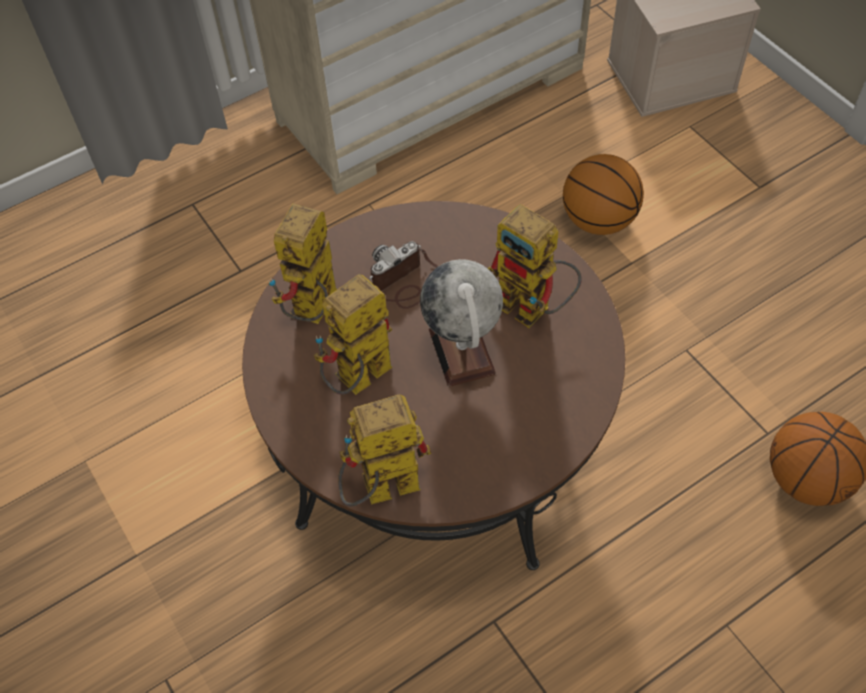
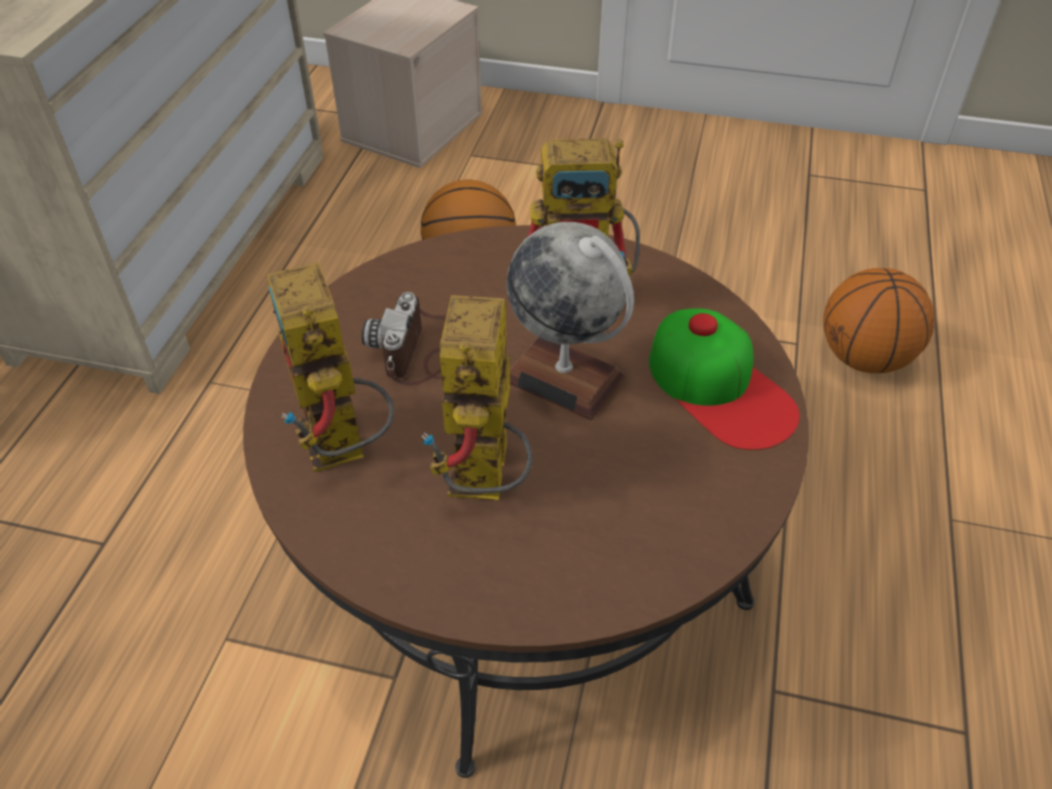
camera: 45 degrees left, 10 degrees down
(380, 492) = (650, 581): toy robot -> none
(540, 420) = (720, 387): none -> cap

